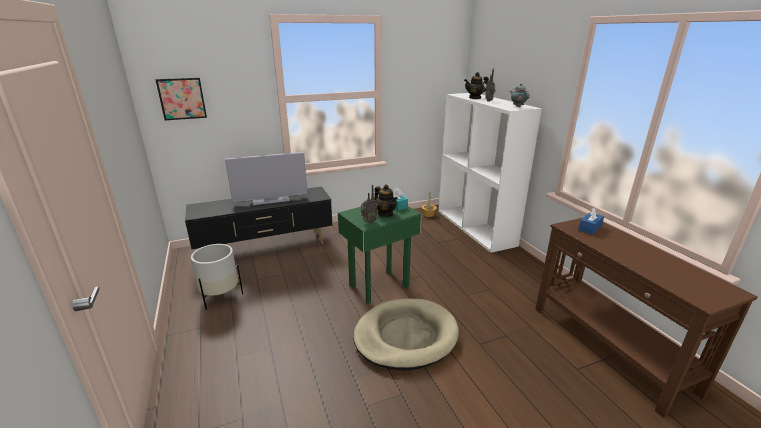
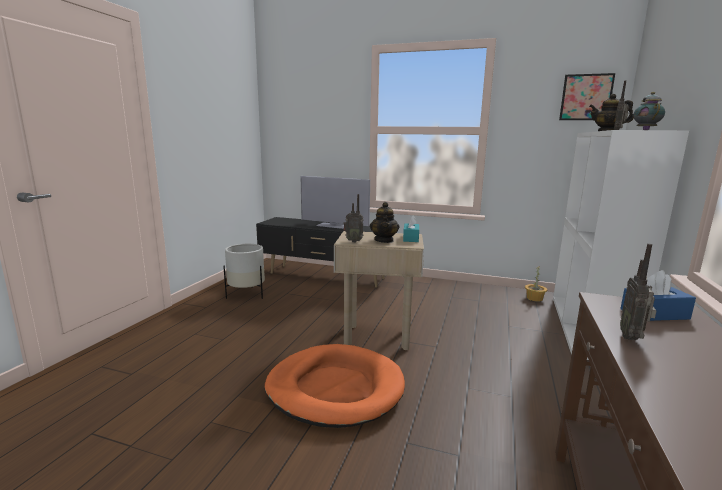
camera: 40 degrees right, 10 degrees down
(182, 99) = (291, 123): picture -> picture (586, 97)
(379, 286) = (377, 337): green side table -> beige side table
(405, 336) = (335, 388): beige dog bed -> orange dog bed
(604, 246) = (632, 337): none -> radio

